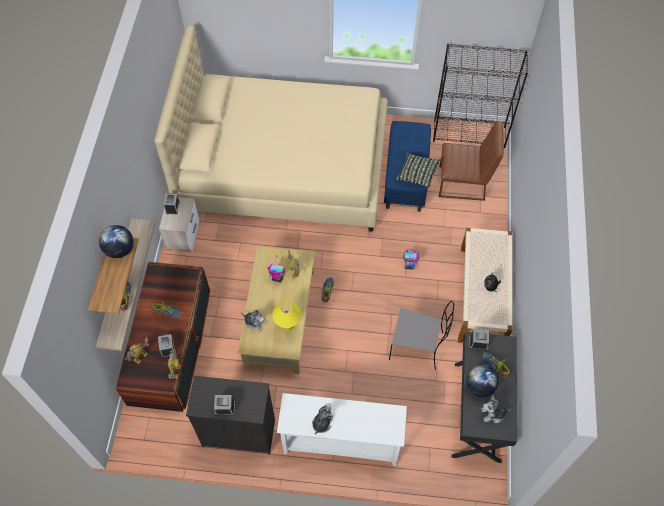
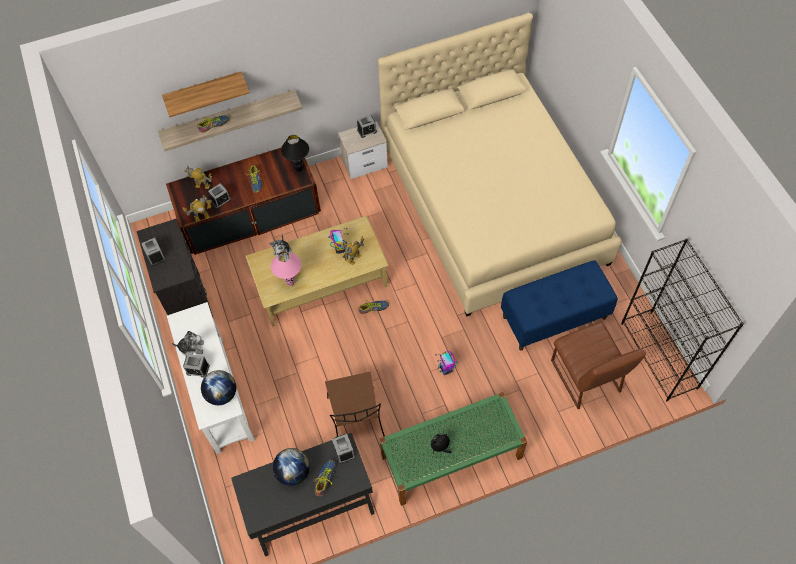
camera: 65 degrees right, 0 degrees up
(120, 250) = (230, 85): globe -> globe (222, 394)
(179, 273) = (298, 170): none -> black table lamp
(288, 329) = (290, 283): yellow table lamp -> pink table lamp
(346, 425) = (197, 369): none -> alarm clock
(417, 174) = (540, 314): pillow -> none
(418, 346) = (356, 418): grey chair -> brown chair
(482, 296) = (451, 457): beige bench -> green bench
(493, 413) = (268, 498): plush toy -> none

